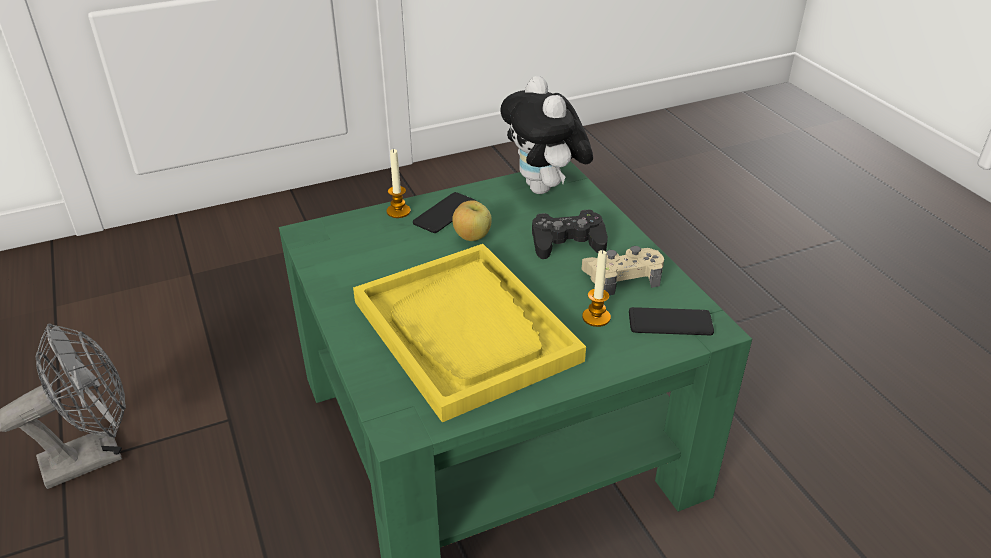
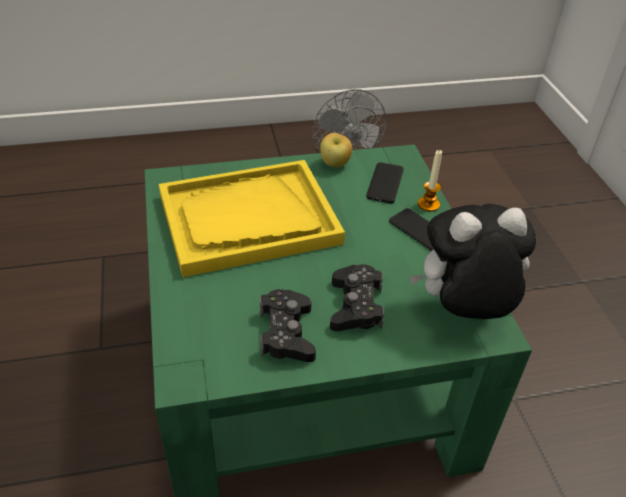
camera: 100 degrees right, 5 degrees up
(472, 237) = (378, 242): apple -> apple (335, 164)
(596, 317) = (233, 298): candle -> none
(622, 276) = (286, 333): beige game controller -> black game controller
(670, 322) = (205, 348): phone -> phone (385, 183)

